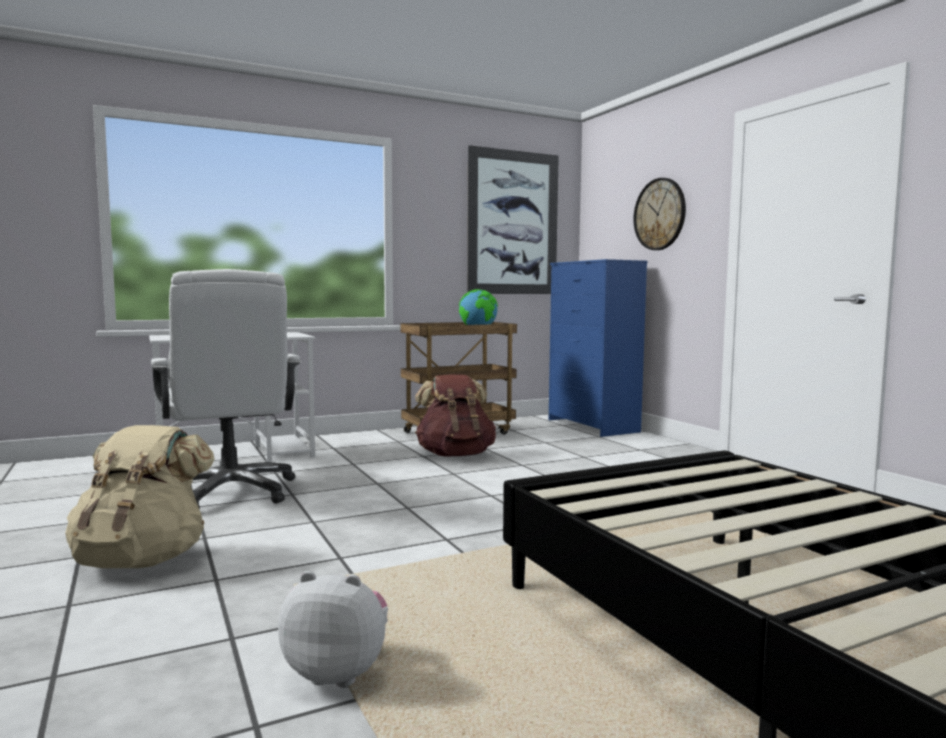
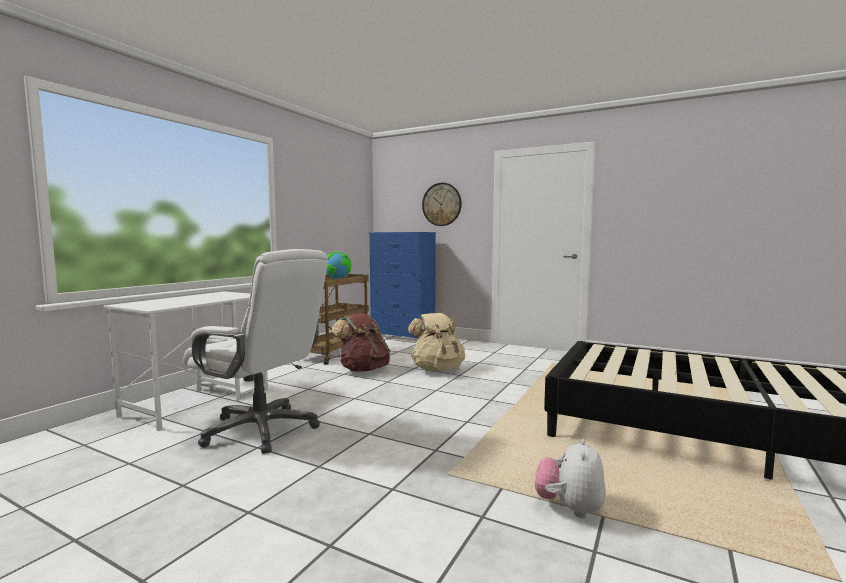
camera: 35 degrees left, 0 degrees up
(142, 560) = (309, 496): beige backpack -> beige backpack (437, 369)
(338, 672) = (570, 508): plush toy -> plush toy turned 45 degrees counterclockwise
(513, 223) = (341, 204): picture -> none

